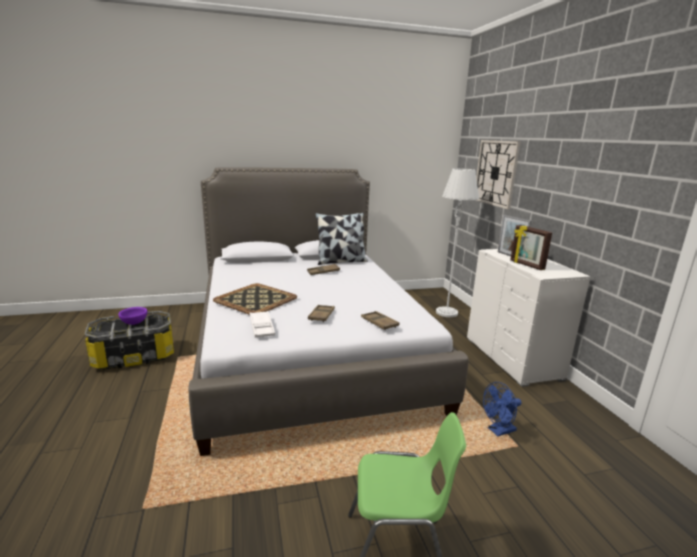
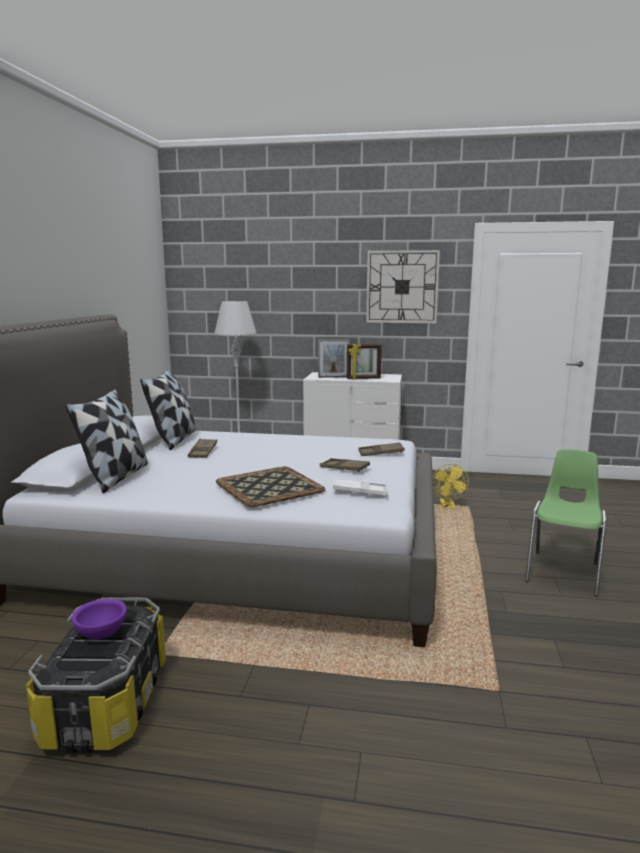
camera: 65 degrees left, 5 degrees down
(256, 265) = (116, 477): none -> pillow
(496, 173) = (249, 303): wall clock -> wall clock (402, 287)
(498, 431) = (448, 507): blue fan -> yellow fan

